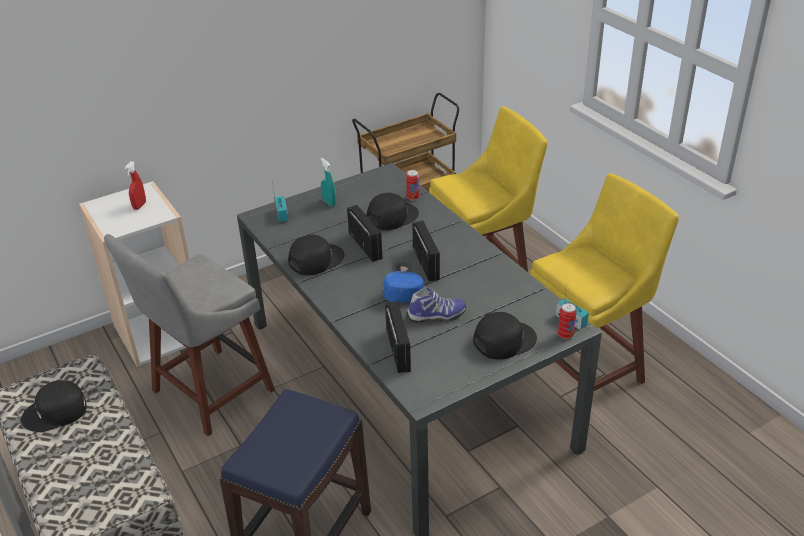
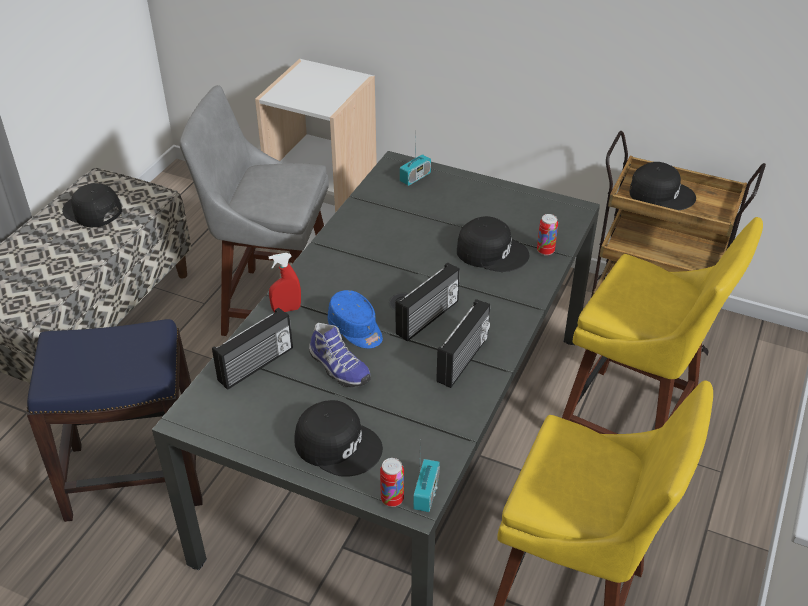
camera: 55 degrees right, 5 degrees up
(139, 205) = (327, 88): red spray bottle -> red spray bottle (286, 309)
(315, 259) = (360, 235): black cap -> black cap (661, 193)
(329, 202) = (470, 197): turquoise spray bottle -> none
(366, 245) = (418, 258): radio -> radio (464, 359)

